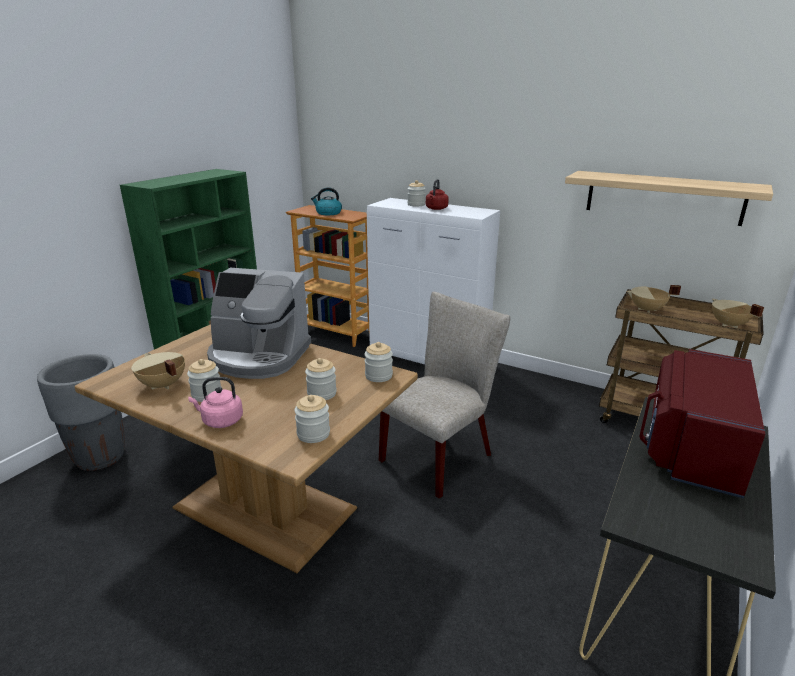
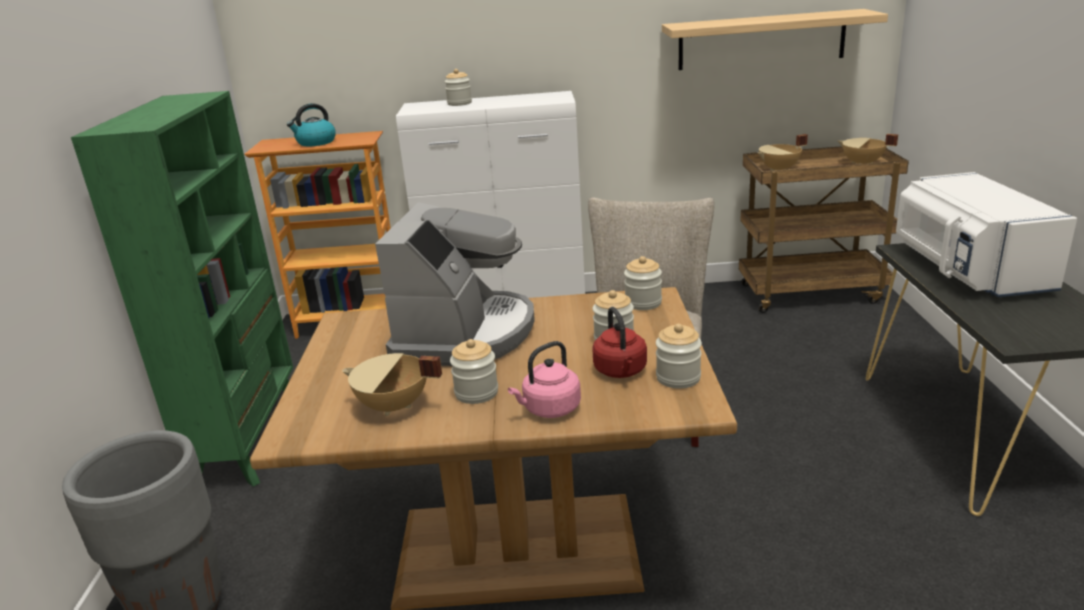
camera: 30 degrees left, 0 degrees up
(258, 357) = (465, 334): coffee machine -> coffee machine turned 60 degrees counterclockwise
(436, 209) = (495, 103): red kettle -> red kettle (621, 371)
(691, 446) = (967, 270): red microwave -> white microwave

